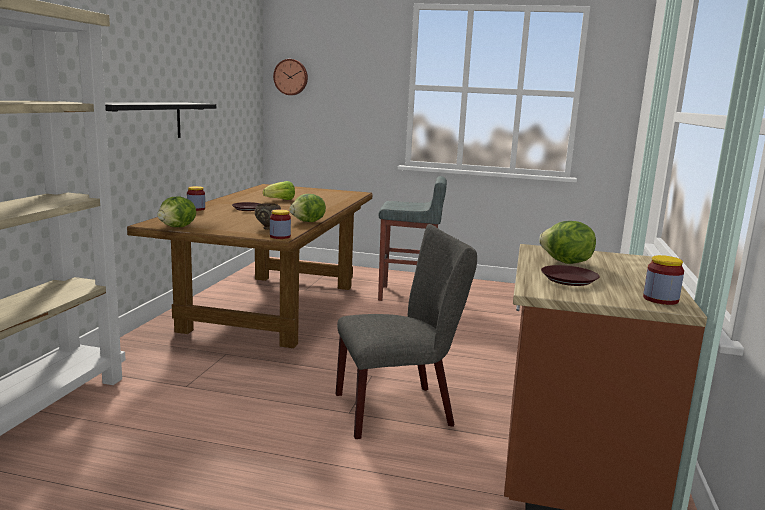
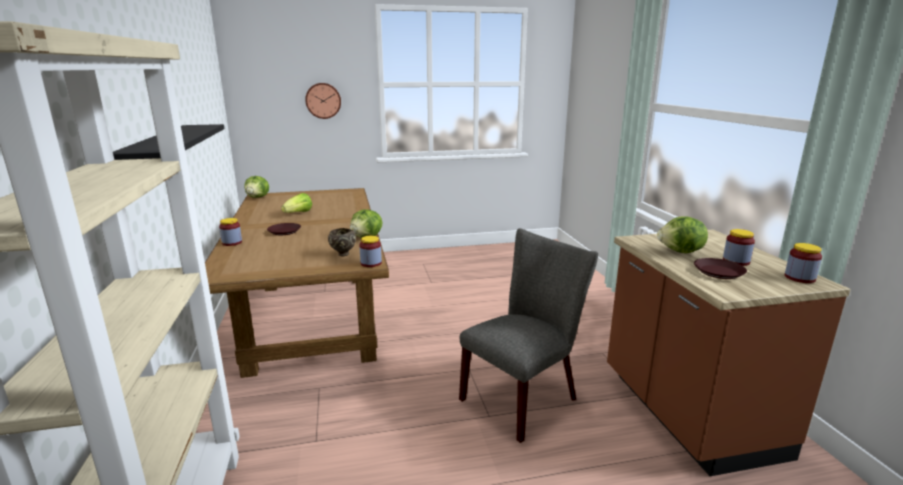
camera: 25 degrees left, 5 degrees up
(178, 227) = (251, 274): lettuce -> lettuce (258, 197)
(291, 77) = (254, 80): wall clock -> wall clock (323, 100)
(407, 295) = (417, 276): grey stool -> none
(614, 278) = (736, 261): none -> jar

